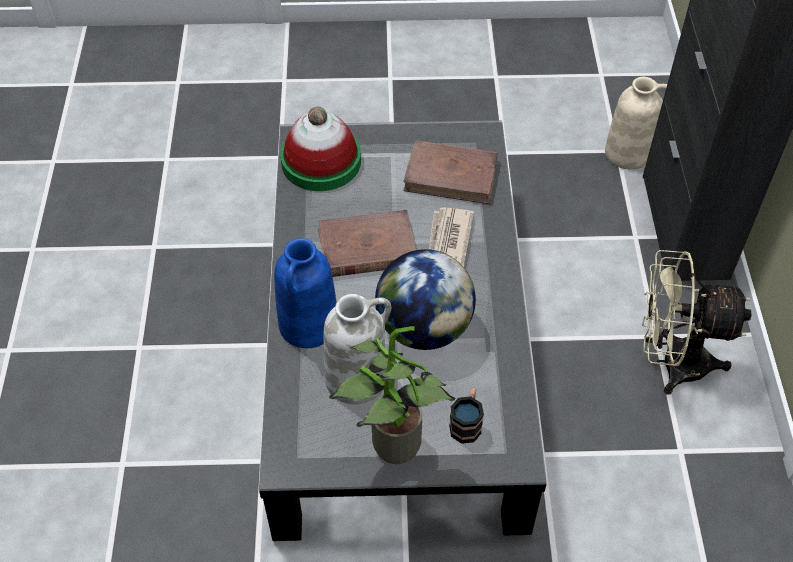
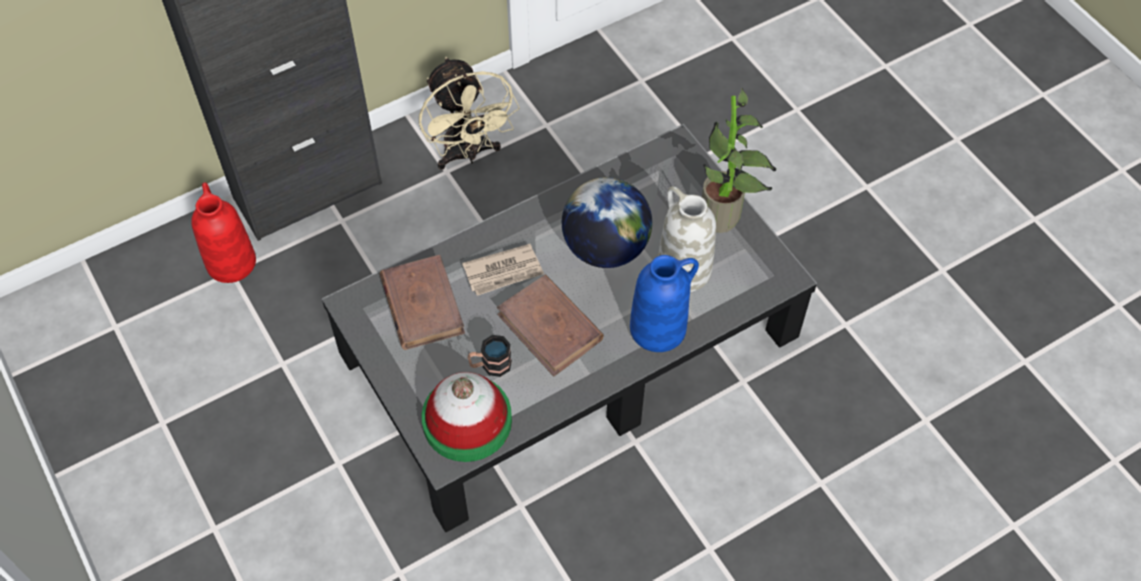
camera: 120 degrees left, 5 degrees up
(466, 423) = (670, 184): mug -> mug (490, 365)
(628, 153) = (230, 262): beige vase -> red vase

